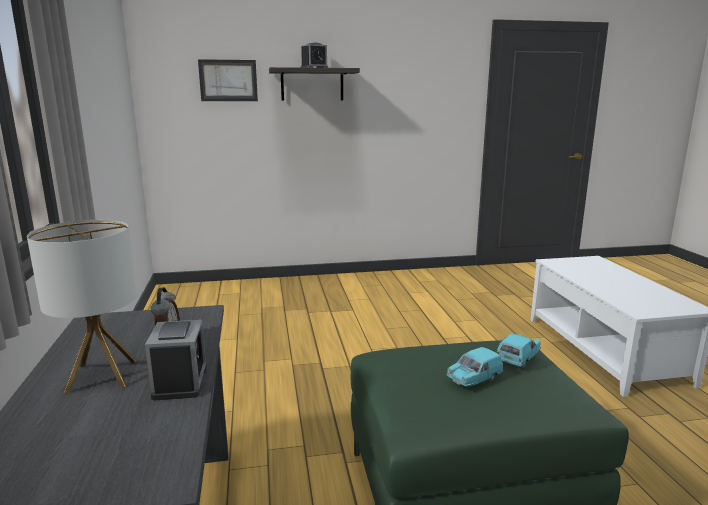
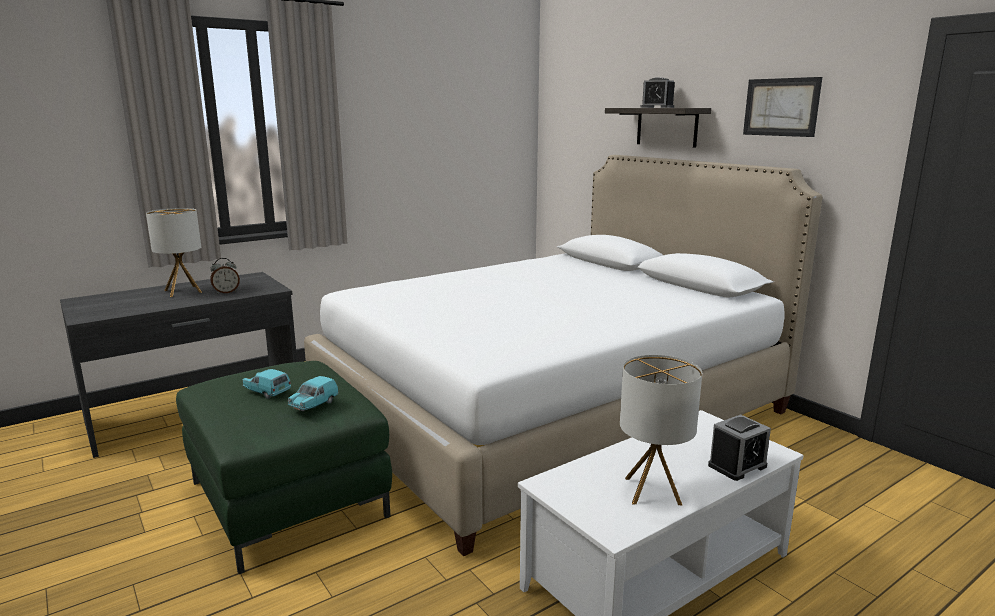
camera: 65 degrees right, 0 degrees up
(180, 382) = (176, 303): alarm clock -> alarm clock (737, 466)
(228, 80) = (597, 120): picture -> picture (781, 107)
(378, 328) = (550, 411): none -> white bed
(518, 359) = (314, 405): turquoise toy car -> turquoise toy car turned 105 degrees clockwise
(645, 290) = (653, 491): none -> table lamp

